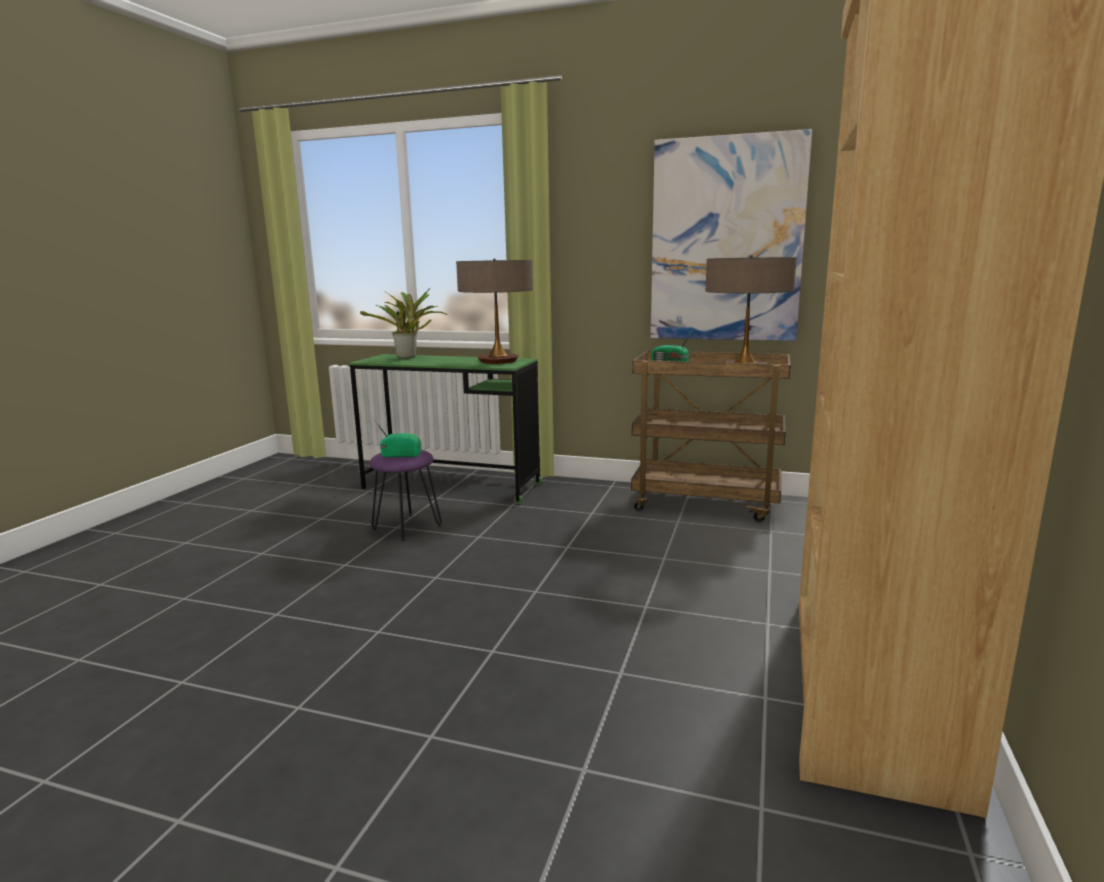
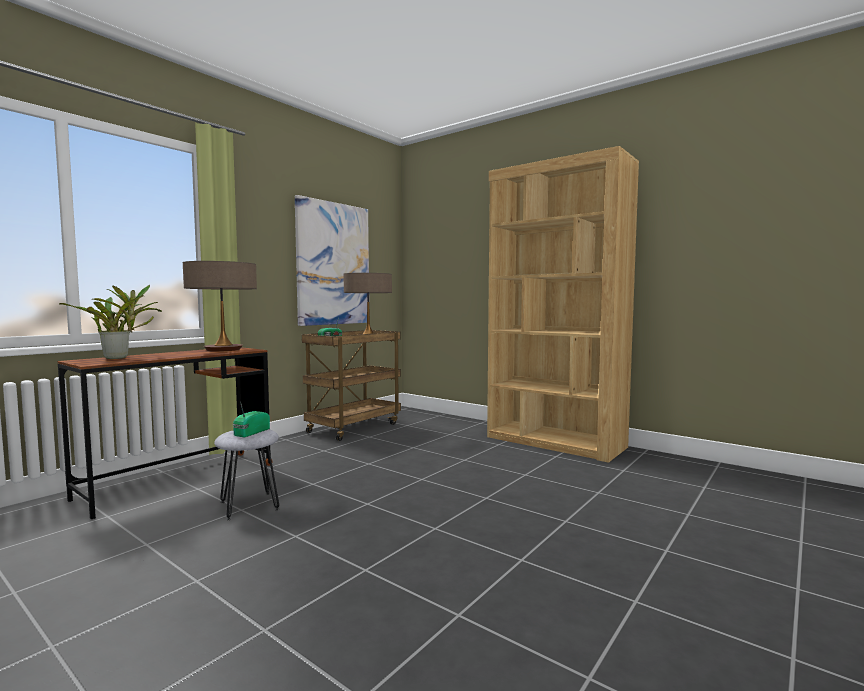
camera: 70 degrees left, 10 degrees down
(406, 527) = (249, 506): purple stool -> grey stool
(451, 486) = (179, 481): green desk -> brown desk

